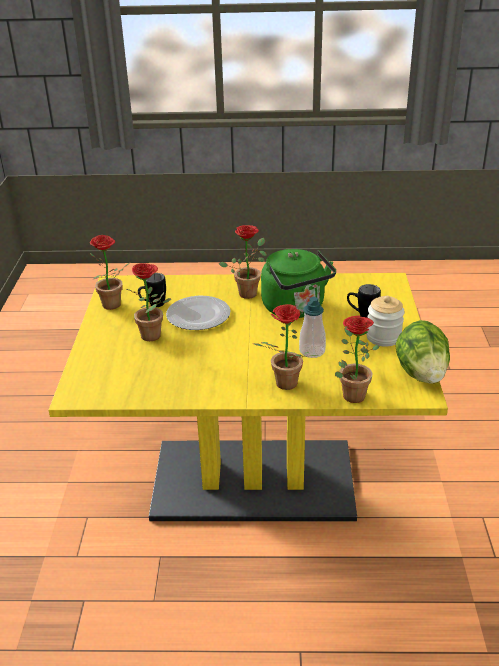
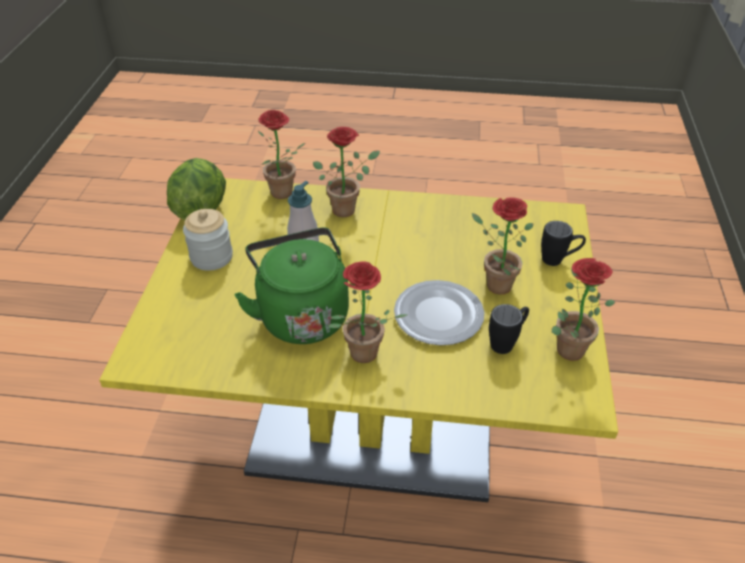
camera: 175 degrees left, 10 degrees up
(362, 316) = (218, 293): black mug -> black mug (558, 260)

